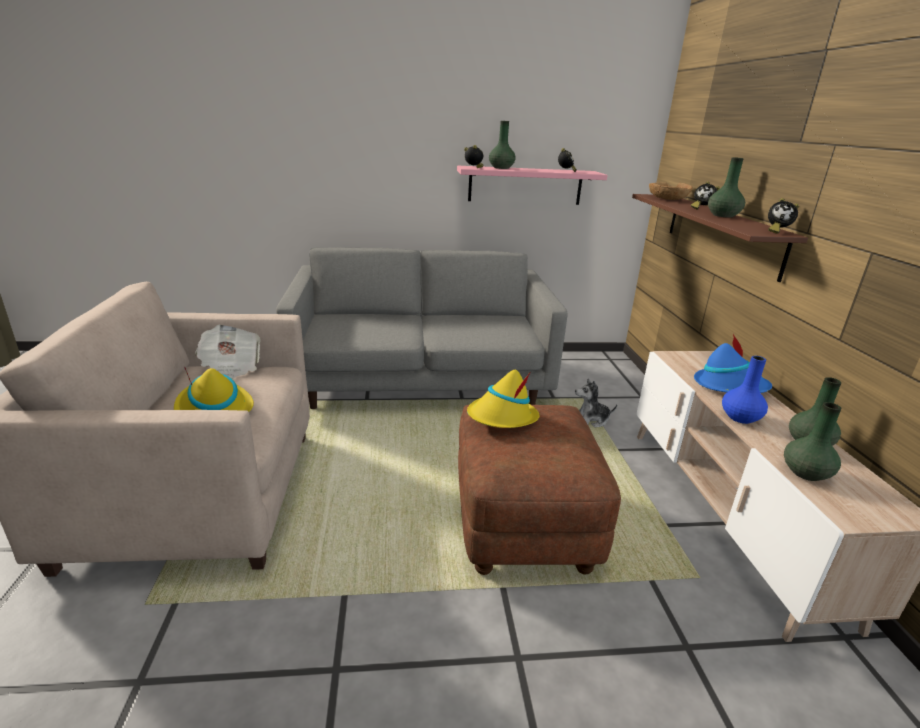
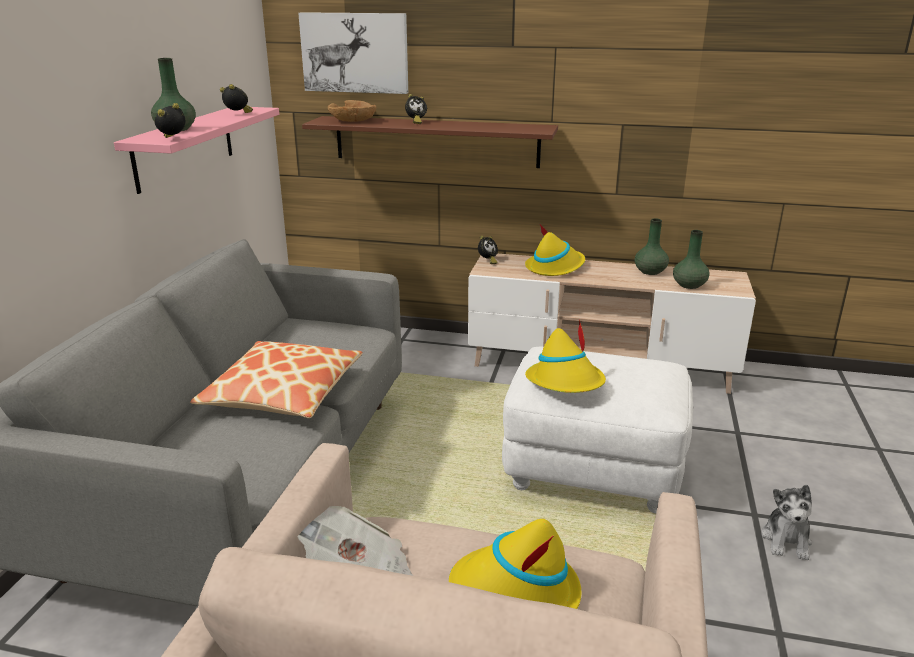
camera: 70 degrees left, 0 degrees up
(424, 331) = (283, 393): none -> pillow
(523, 524) = (593, 470): brown ottoman -> white ottoman
(591, 420) = (430, 381): plush toy -> plush toy (786, 540)
(700, 142) = (355, 53): none -> picture
(722, 215) = (458, 124): green vase -> none
(729, 386) = (555, 267): blue hat -> yellow hat
(740, 418) = (610, 280): blue vase -> none
(776, 231) = (535, 126): alarm clock -> alarm clock (487, 261)

